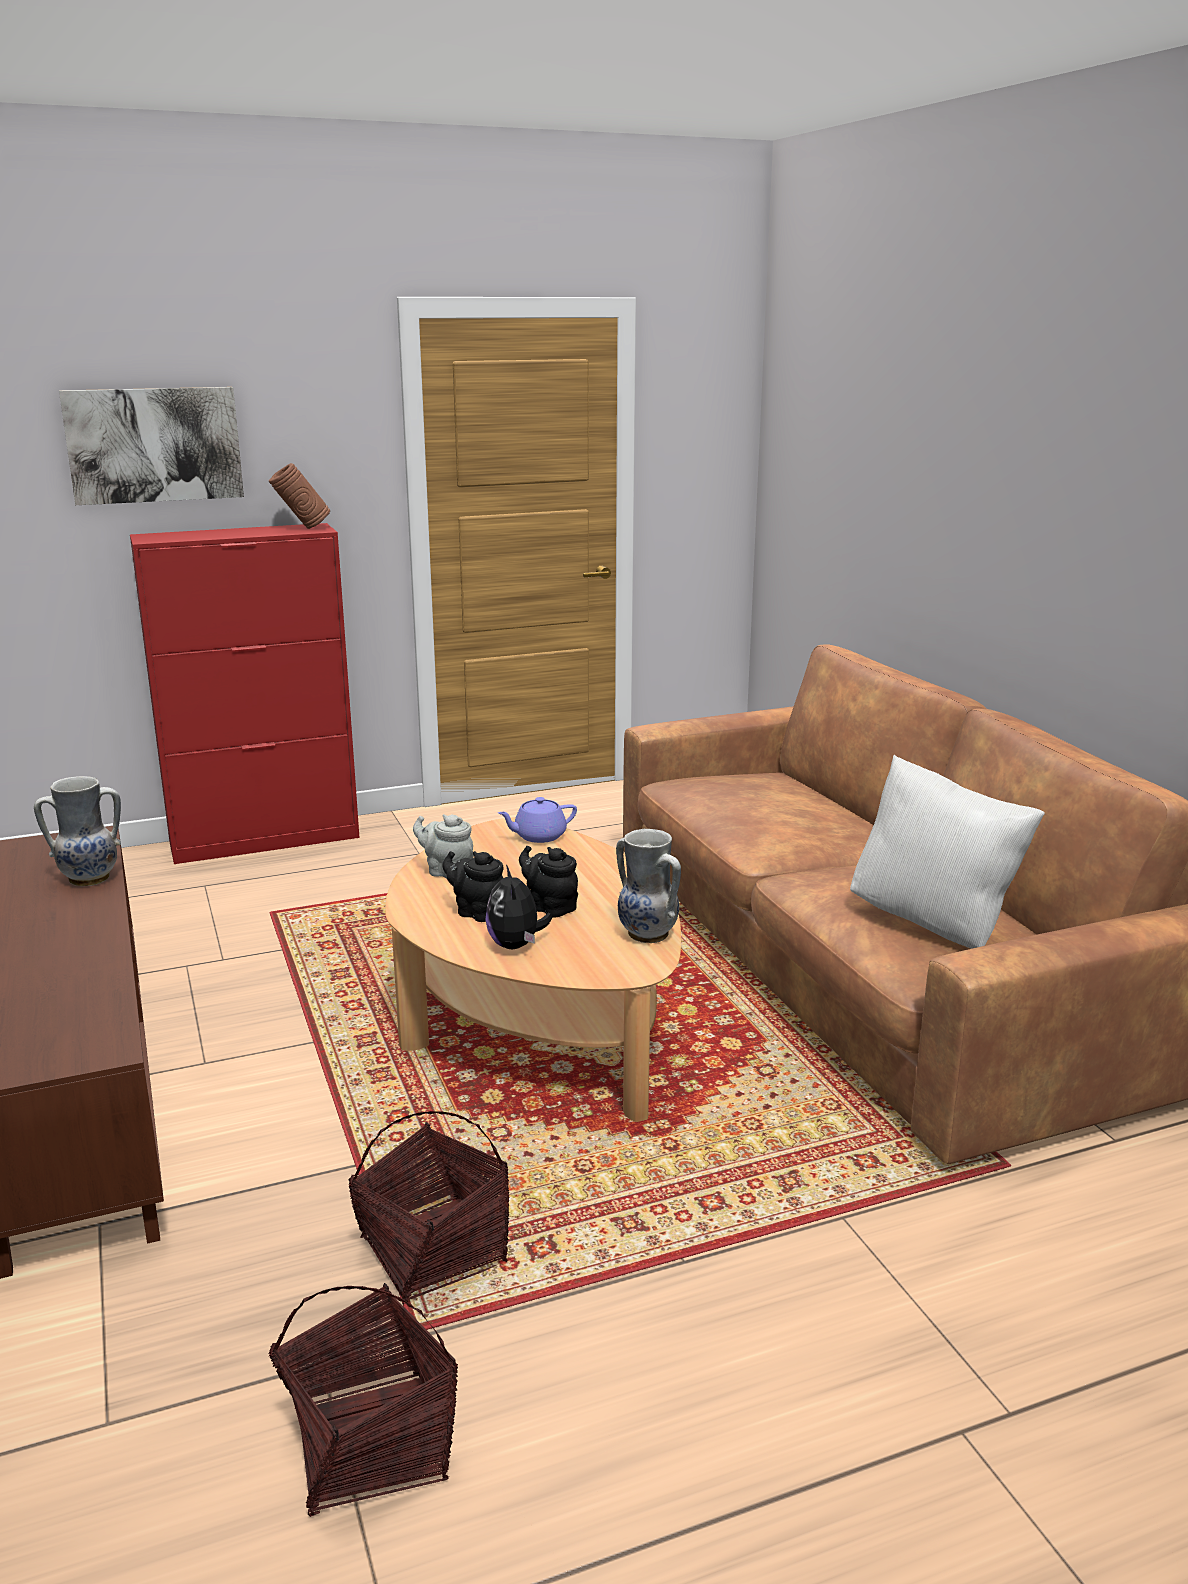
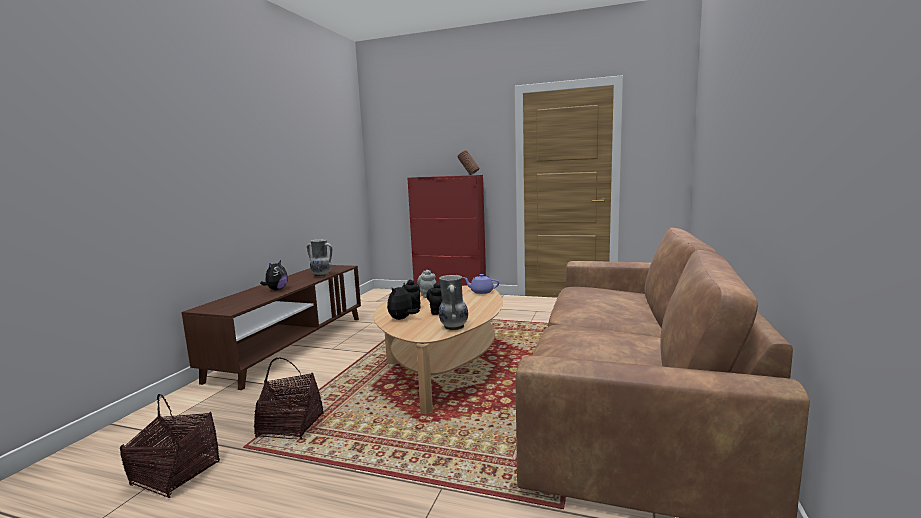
camera: 40 degrees right, 10 degrees down
(72, 955) = (276, 290): none -> plush toy
(154, 445) = (426, 145): picture -> none
(934, 925) = (595, 356): white pillow -> none

